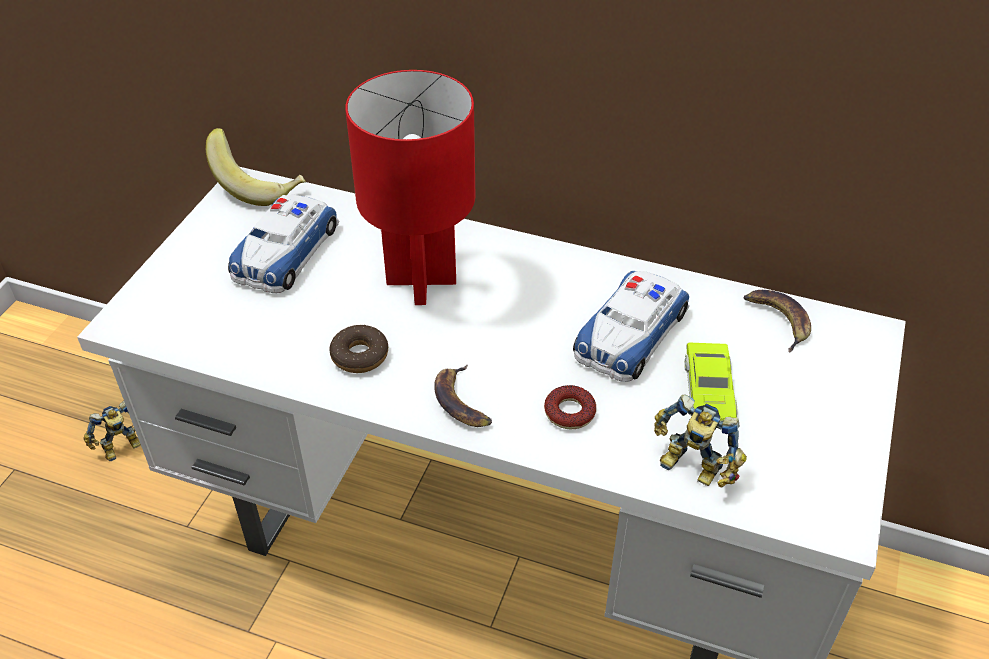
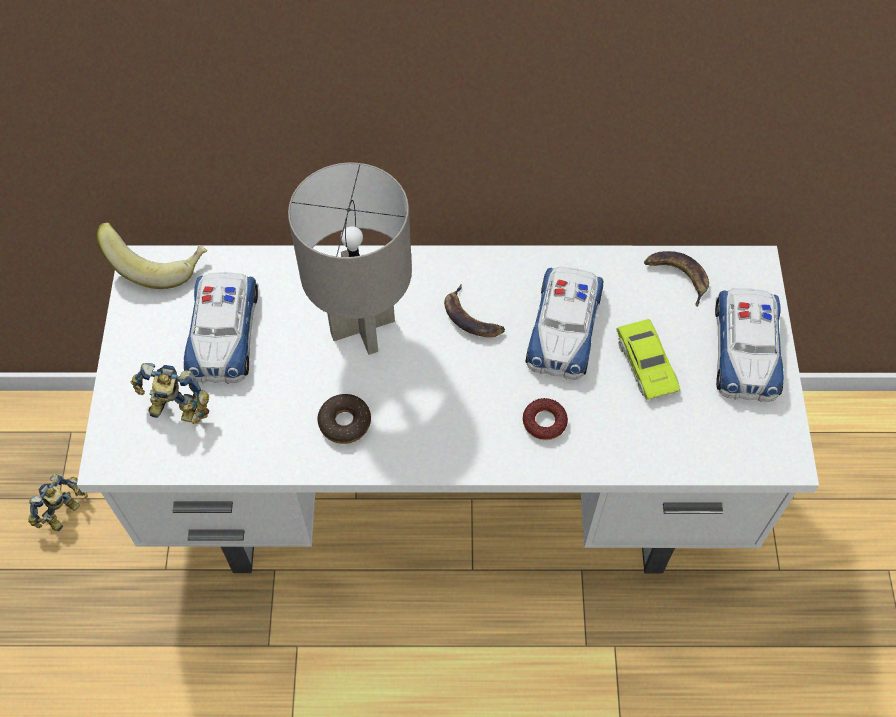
camera: 20 degrees left, 15 degrees up
(422, 282) = (364, 328): red table lamp -> grey table lamp
(462, 402) = (453, 441): banana -> banana (472, 318)
(691, 469) = (658, 445): toy robot -> toy robot (175, 411)
(832, 406) = (746, 349): none -> toy car

